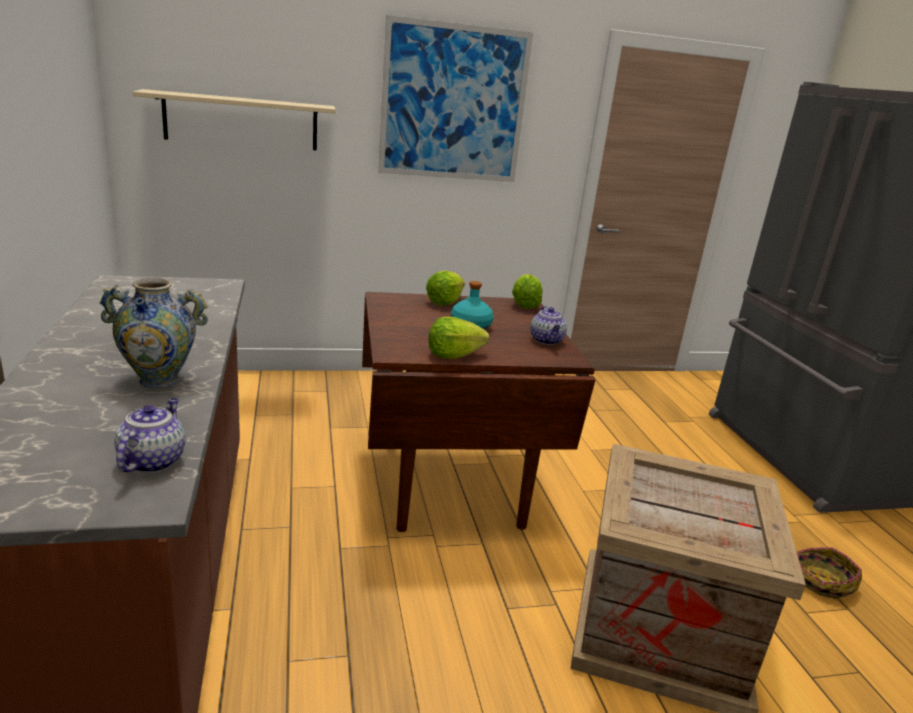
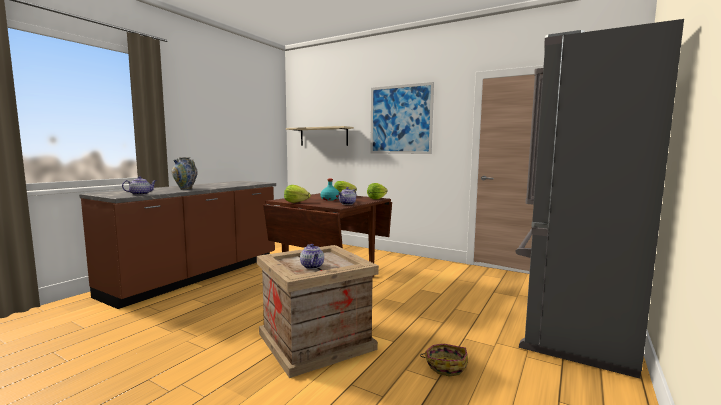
camera: 45 degrees right, 15 degrees down
(714, 520) = (312, 266): none -> teapot

